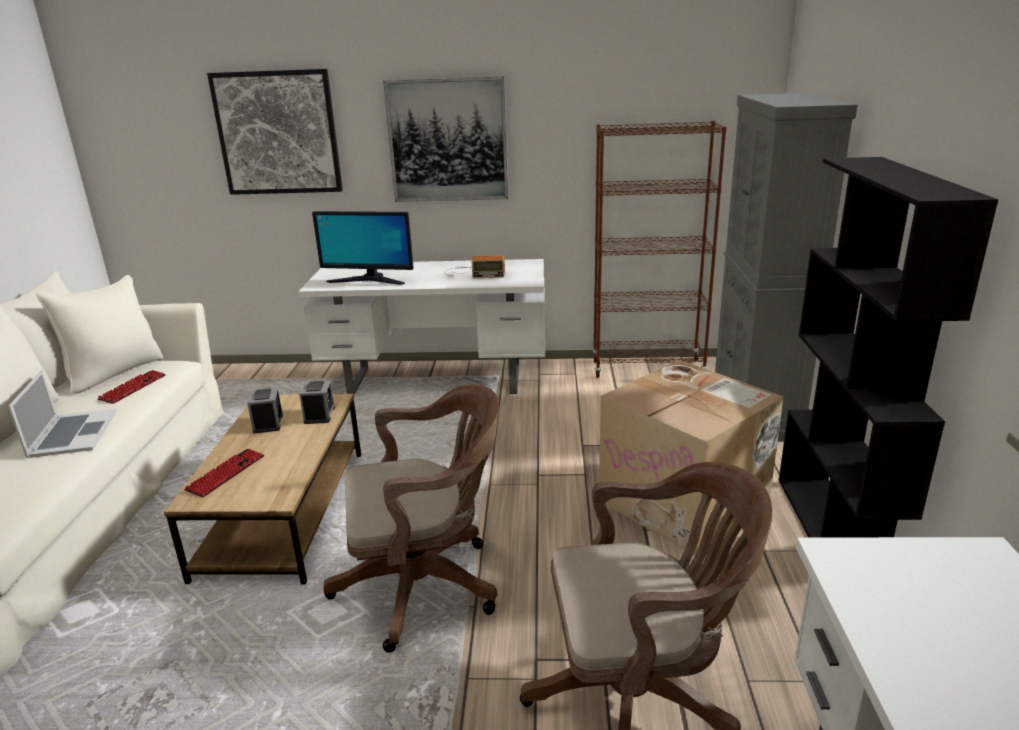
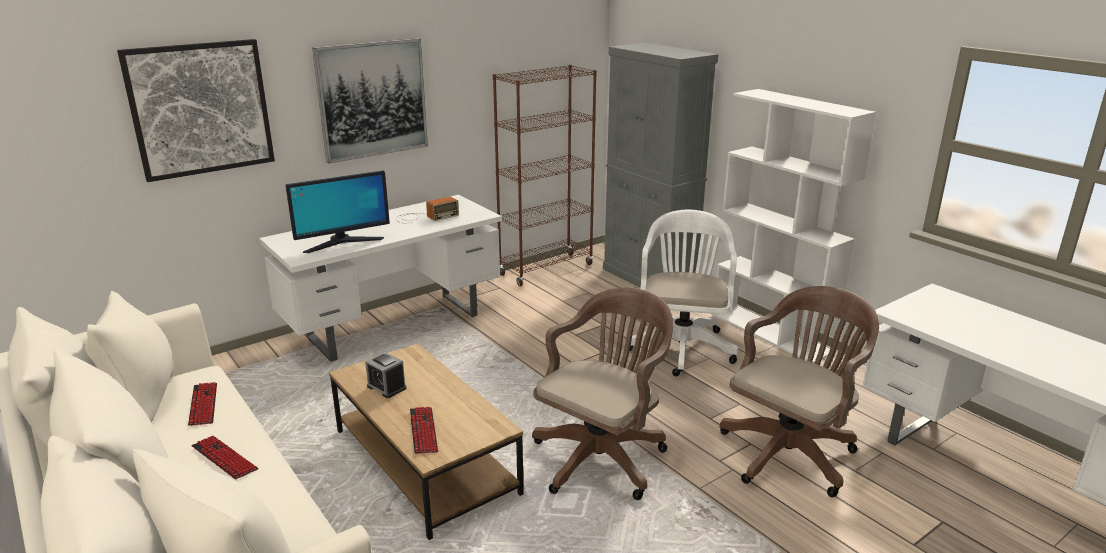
camera: 40 degrees left, 0 degrees up
(72, 433) = (224, 458): laptop -> keyboard
(319, 415) = (419, 366): alarm clock -> none
(686, 502) = (682, 345): cardboard box -> white office chair
(834, 533) = (772, 333): black bookcase -> white bookcase

